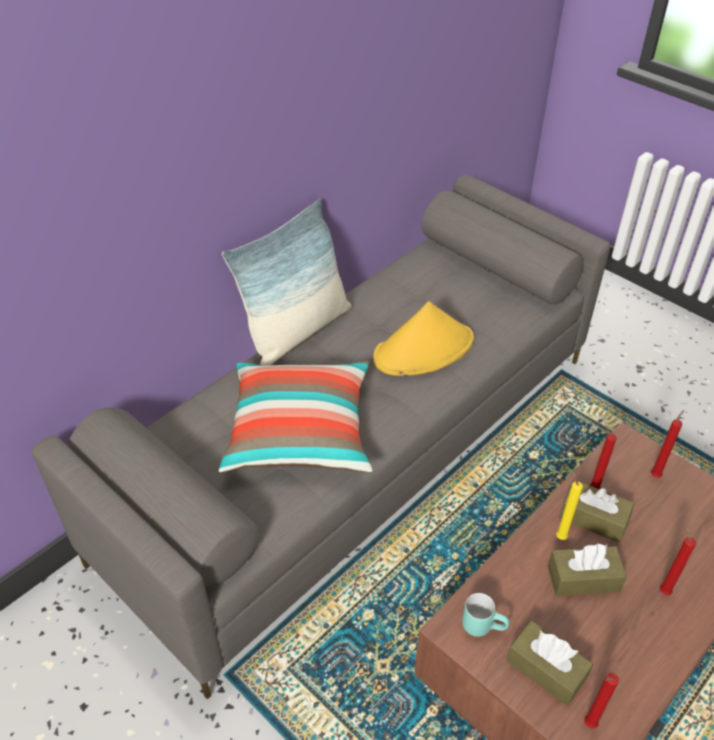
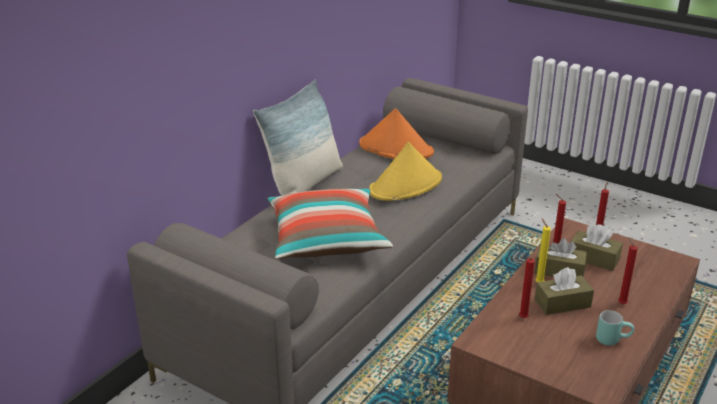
camera: 10 degrees left, 15 degrees down
(426, 282) = (395, 148): none -> orange hat
(484, 625) = (498, 336): turquoise mug -> turquoise mug (612, 339)
(546, 669) = (551, 354): brown tissue box -> brown tissue box (593, 258)
(588, 725) = (590, 380): red candle -> red candle (522, 318)

